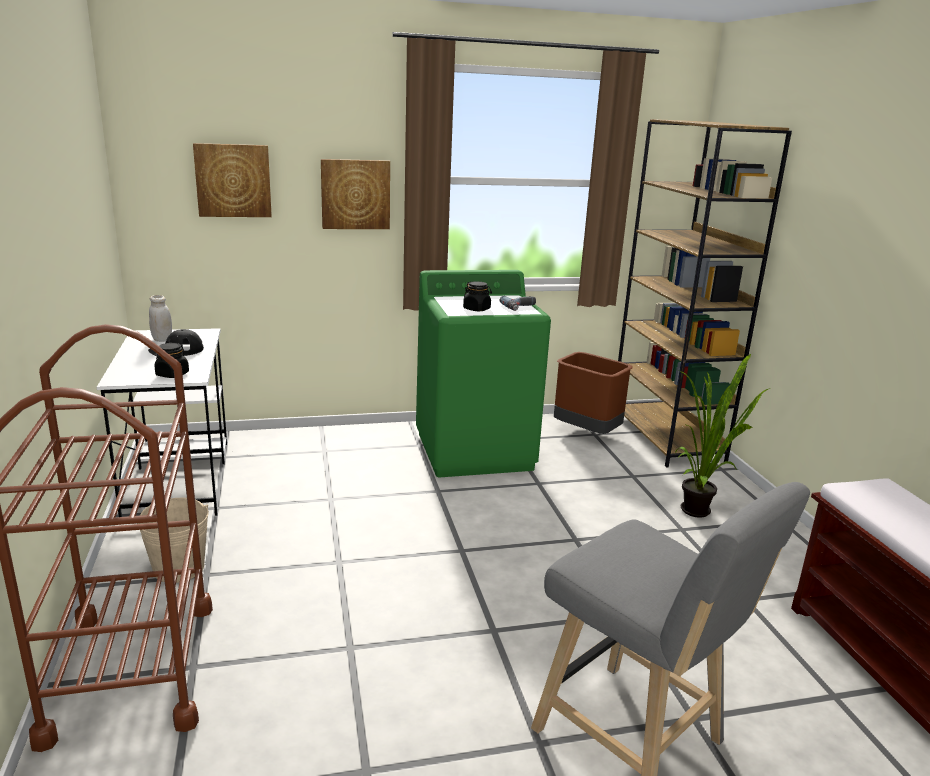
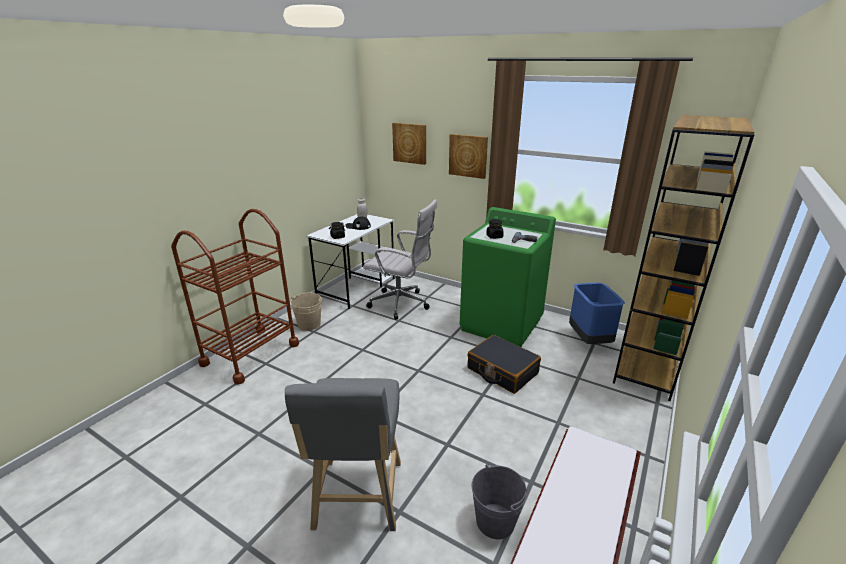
camera: 45 degrees right, 5 degrees up
(300, 475) = (402, 304): none -> white office chair
(555, 504) = (502, 371): none -> black suitcase
(585, 433) = (588, 340): brown trash can -> blue trash can
(701, 510) = (592, 419): potted plant -> none
(777, 657) = (495, 521): none -> grey bucket

